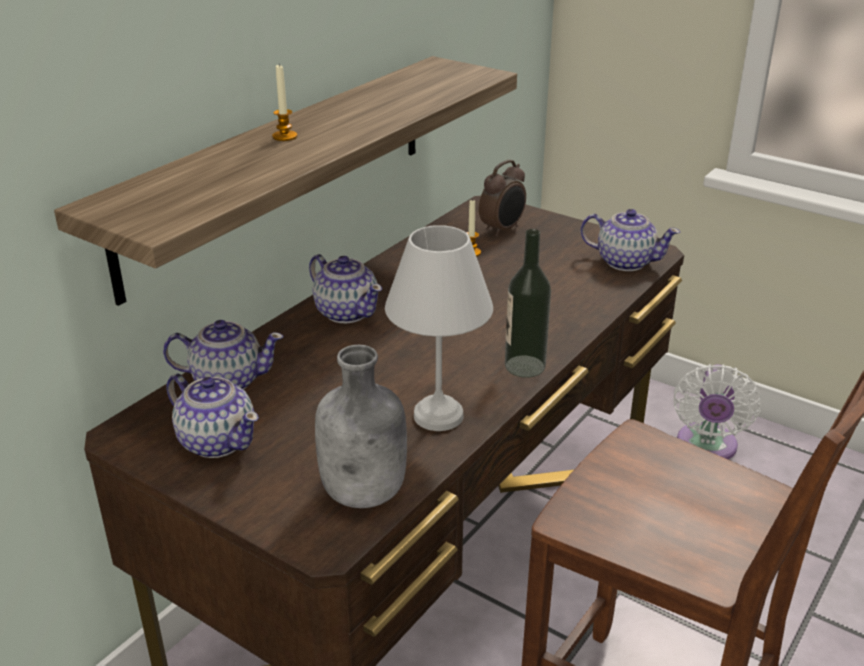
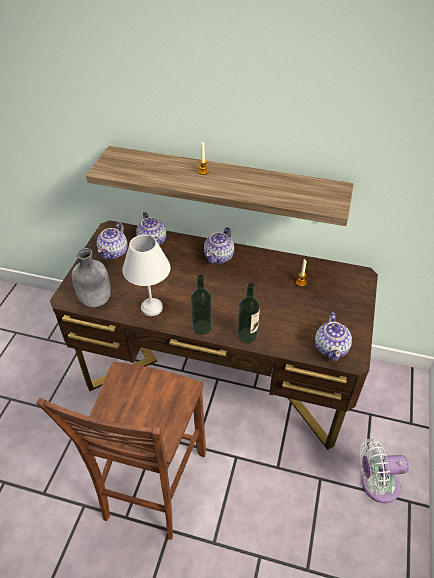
camera: 70 degrees right, 15 degrees up
(502, 230) = (335, 288): alarm clock -> none
(567, 325) = (247, 335): none -> bottle

